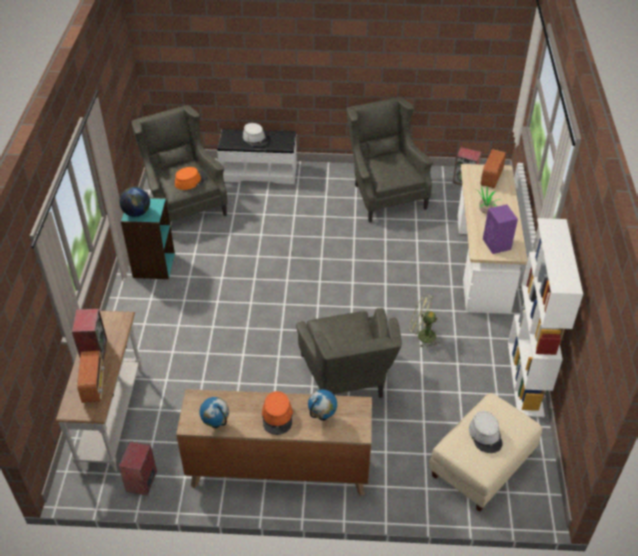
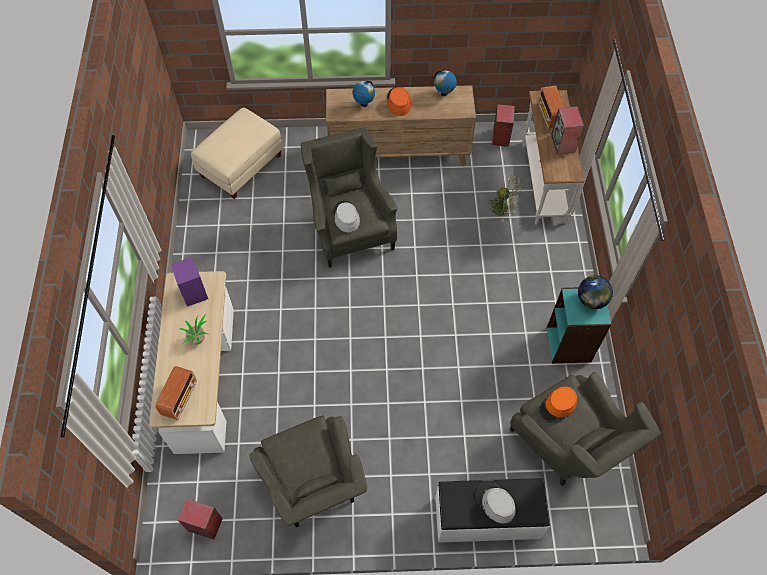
camera: 175 degrees right, 15 degrees up
(422, 335) = (280, 278): green fan -> green fan (504, 209)
(485, 435) = (237, 136): grey hat -> grey hat (346, 217)
(526, 379) = (189, 241): white bookcase -> none

